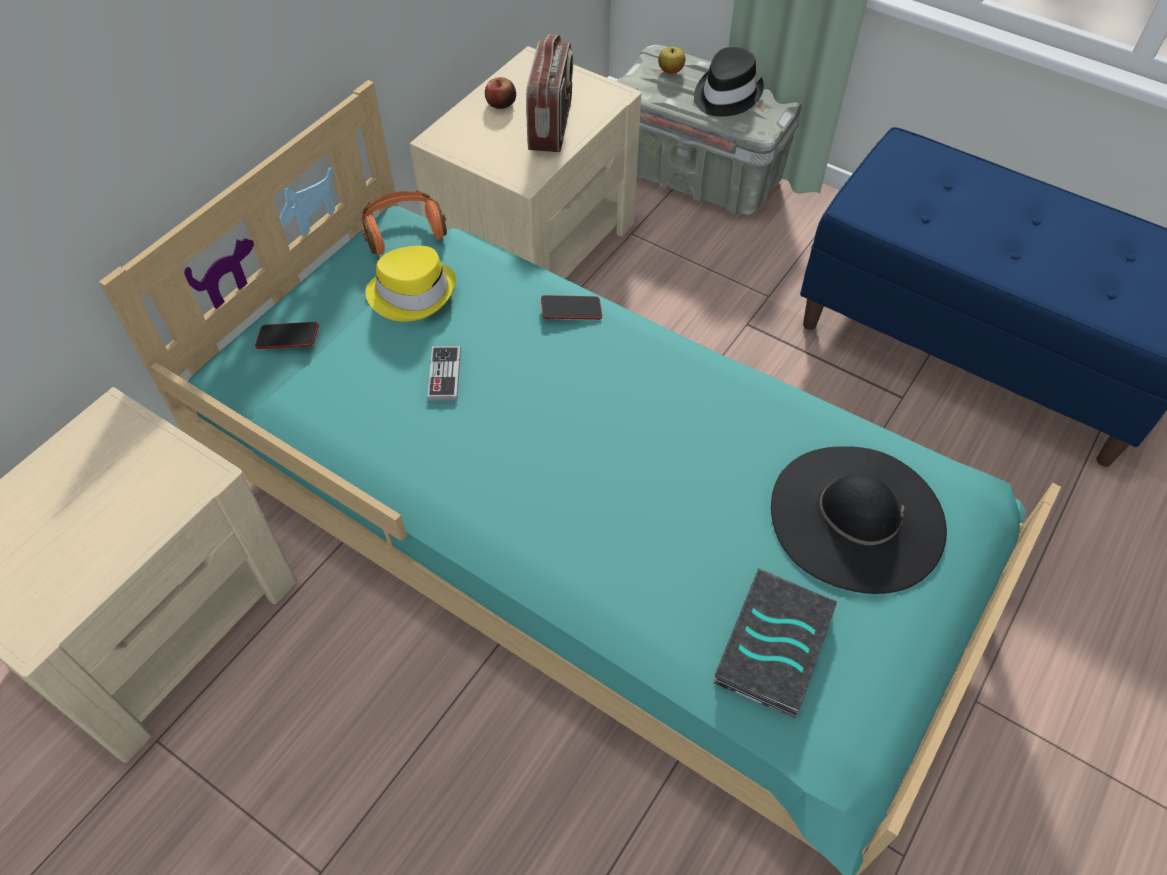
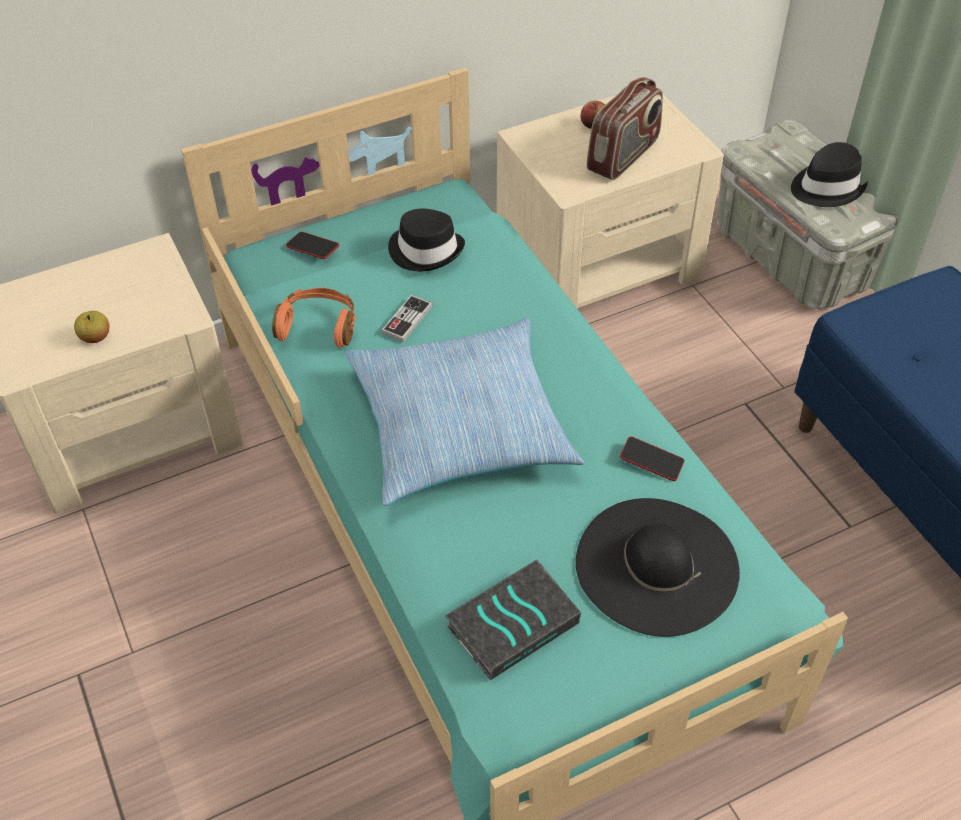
camera: 30 degrees right, 5 degrees down
(403, 231) = (452, 200): orange headphones -> orange headphones (318, 326)
(412, 293) = (426, 250): yellow hat -> black hat
(571, 311) = (540, 311): phone -> phone (651, 461)
(576, 461) = (461, 424): none -> pillow
(670, 70) = (789, 148): apple -> apple (95, 337)

